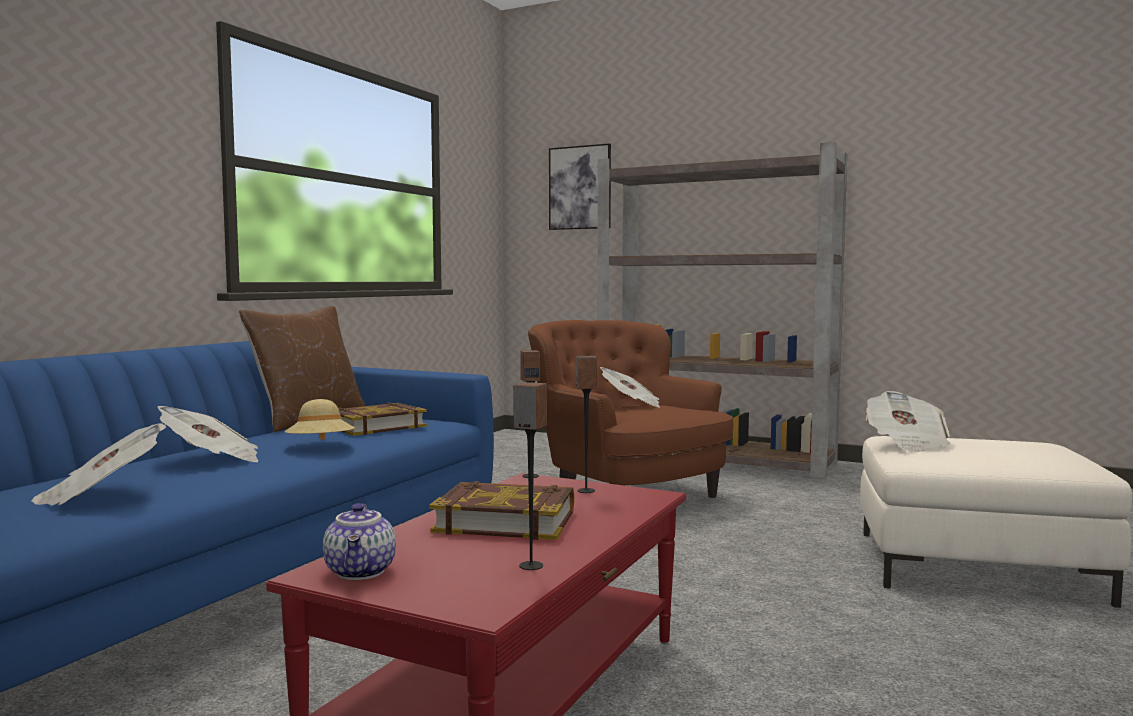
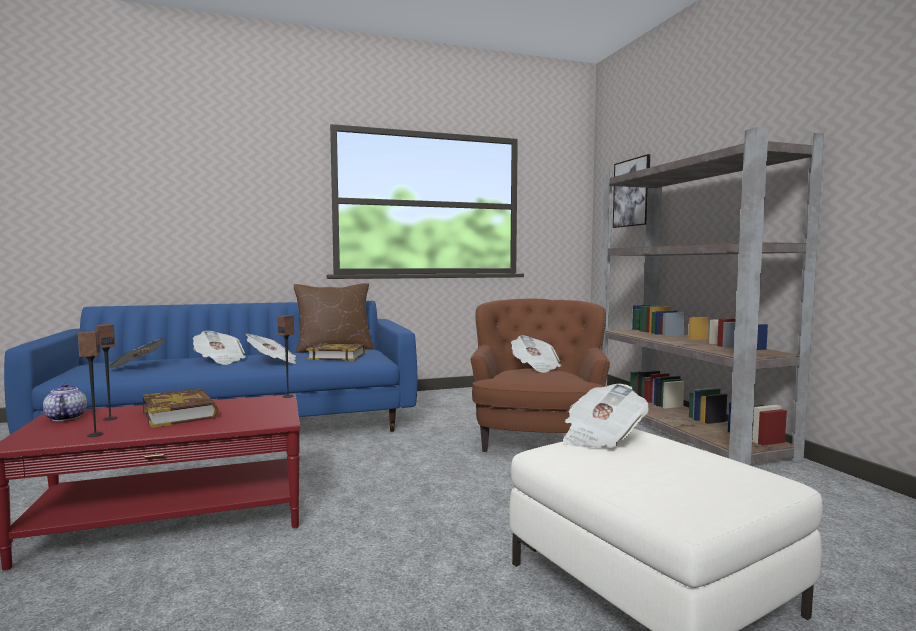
camera: 45 degrees right, 0 degrees up
(320, 446) = (273, 362): beige hat -> newspaper
(362, 572) = (65, 418): teapot -> teapot turned 120 degrees clockwise
(585, 491) = (268, 410): speaker -> speaker (110, 418)

